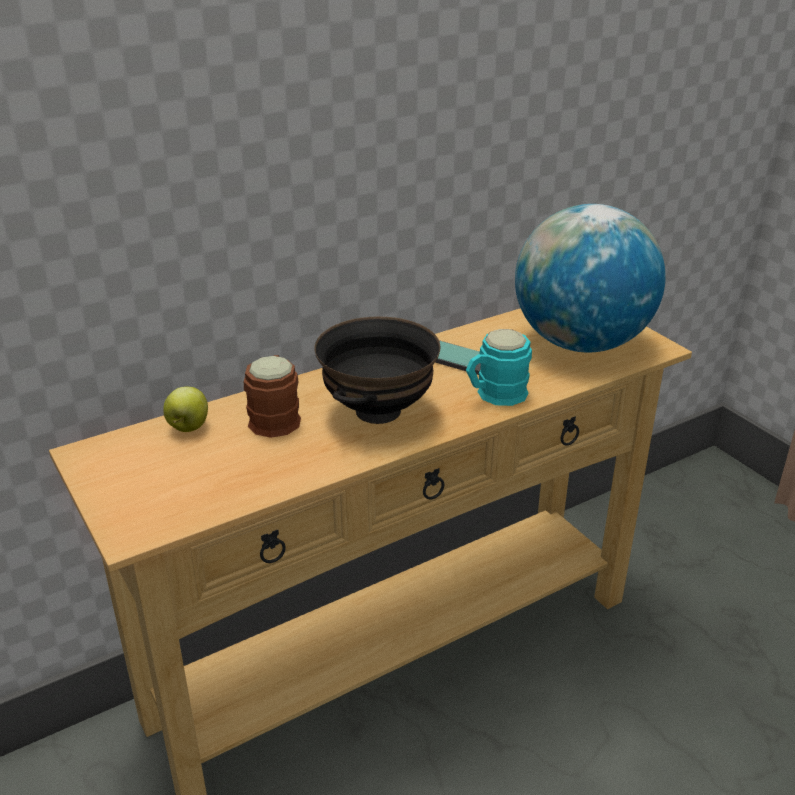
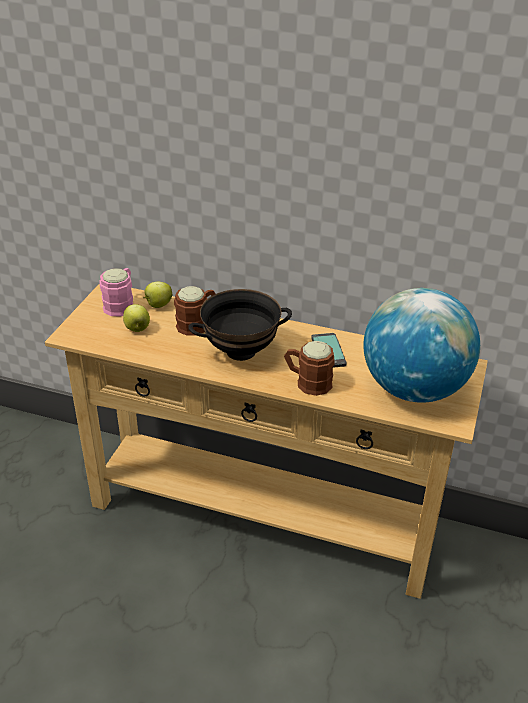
camera: 50 degrees right, 5 degrees up
(135, 455) = (121, 304): none -> pink mug
(214, 466) = (137, 329): none -> apple
(494, 395) = (307, 382): turquoise mug -> brown mug

